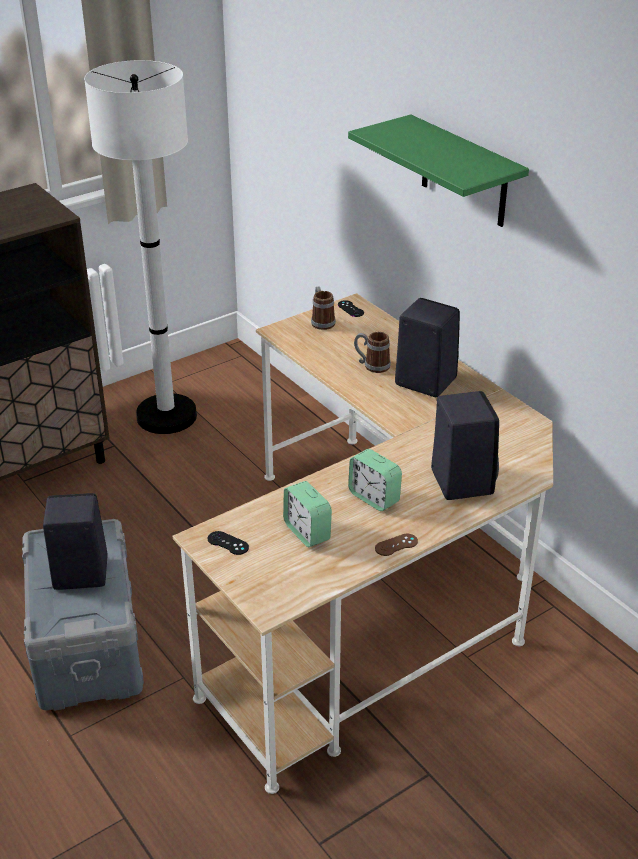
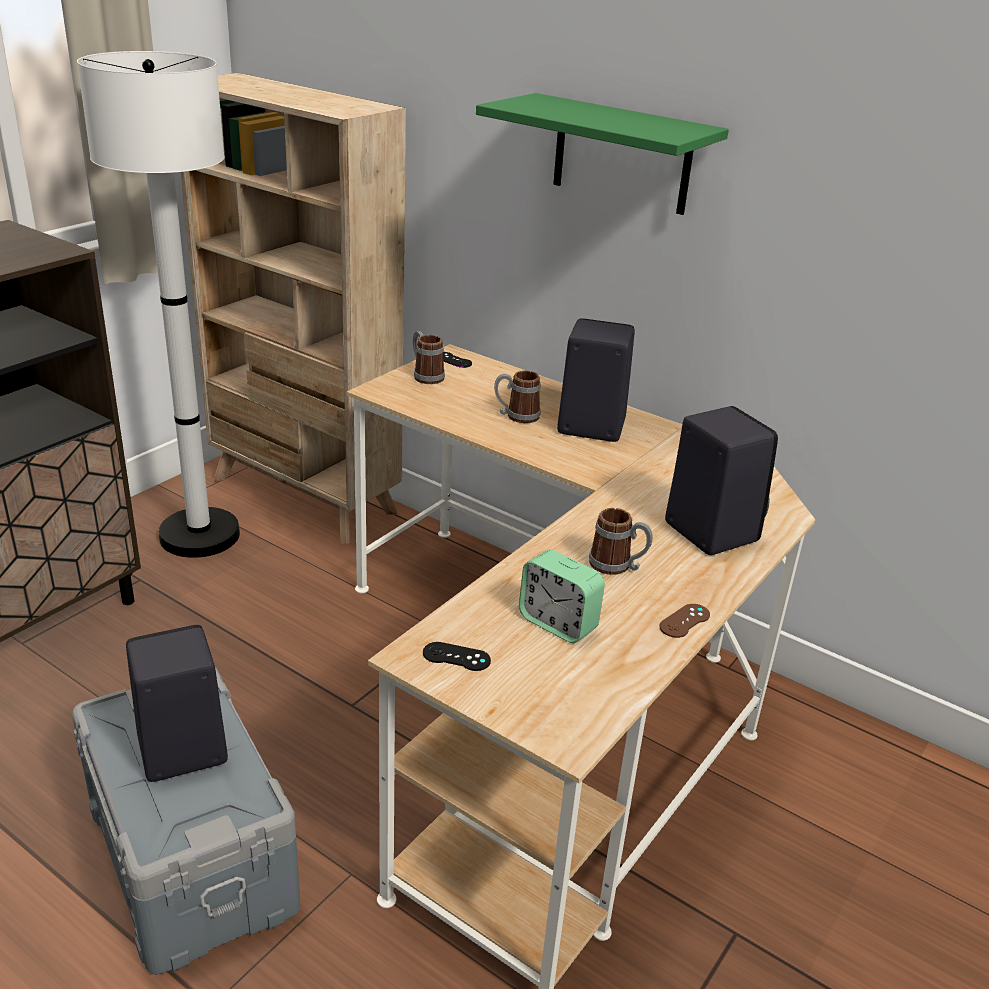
camera: 20 degrees left, 5 degrees down
(255, 394) = (304, 496): none -> beige bookcase
(374, 497) = (617, 566): alarm clock -> mug

